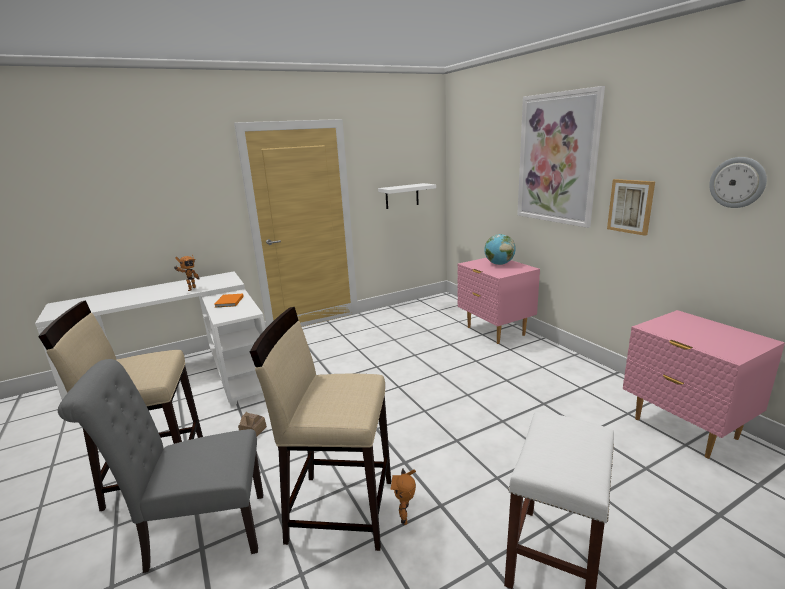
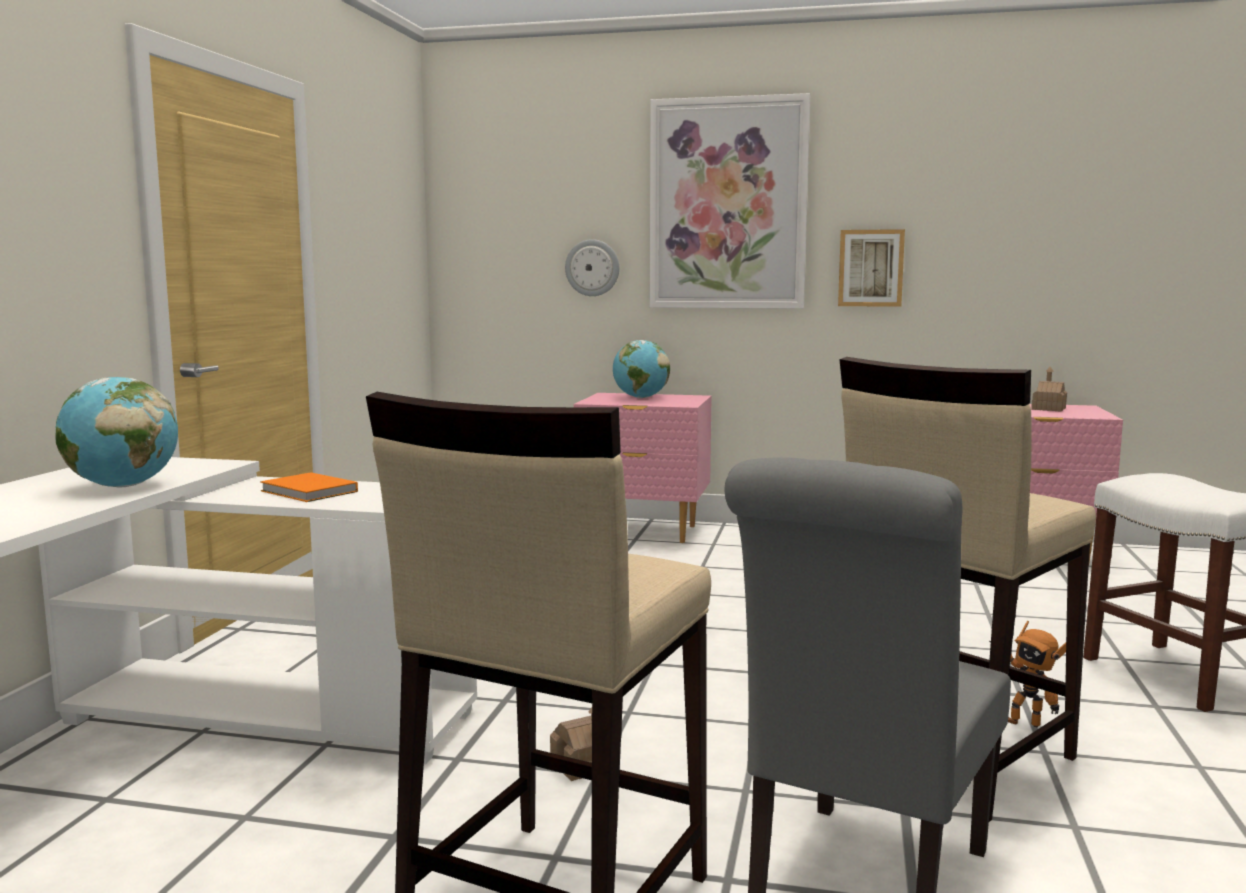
camera: 50 degrees left, 10 degrees down
(190, 289) = (122, 486): toy robot -> globe
(402, 196) = (380, 283): white shelf -> none
(717, 335) = (1048, 409): none -> toy house
(737, 182) = (1012, 223): wall clock -> wall clock (592, 268)

